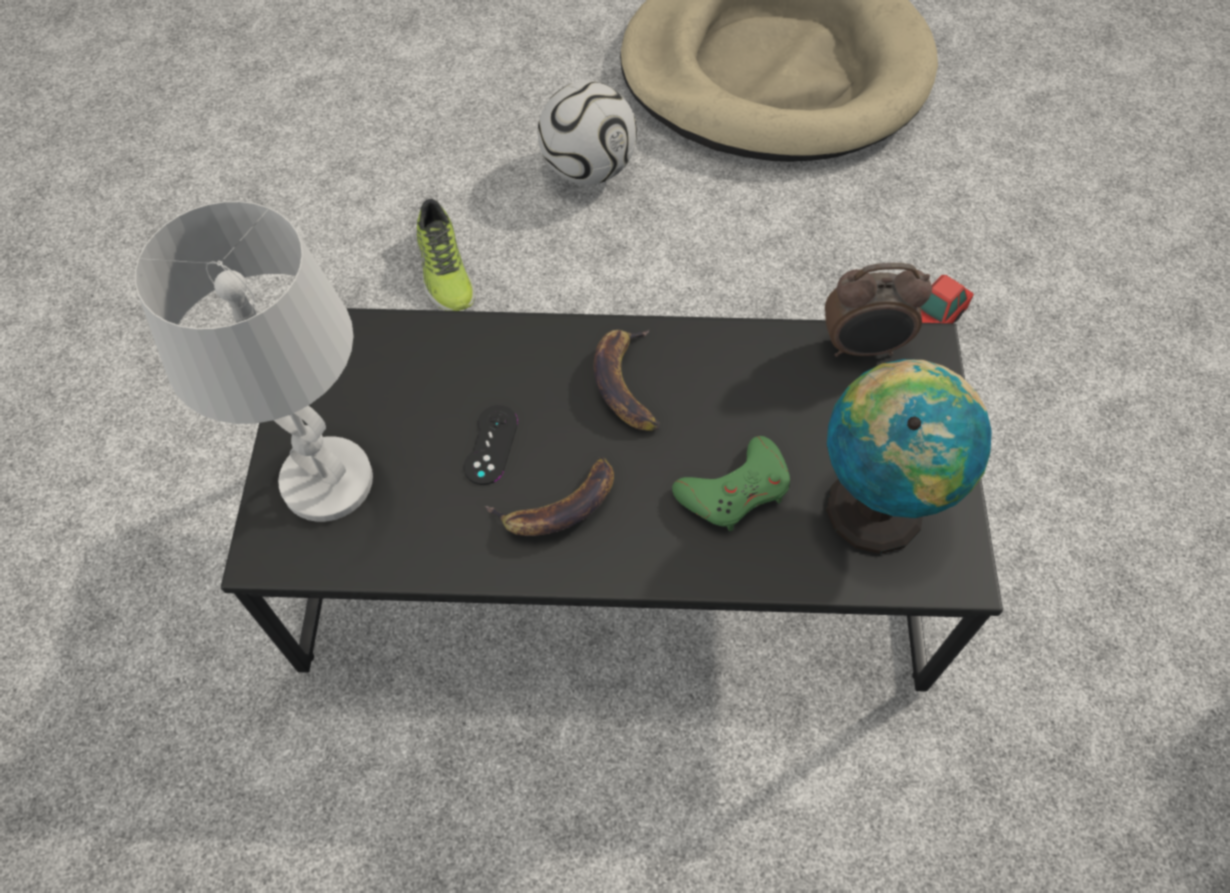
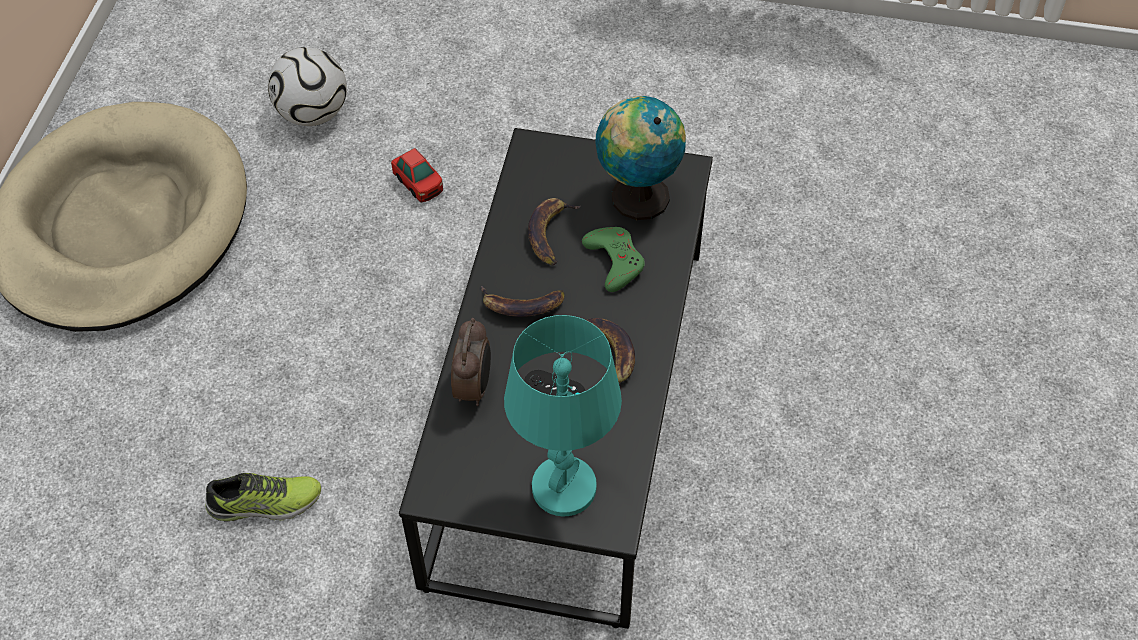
camera: 80 degrees left, 5 degrees down
(328, 480) = (564, 487): white table lamp -> turquoise table lamp
(588, 170) = (186, 379): football -> football (313, 113)
(766, 398) = (550, 233): none -> banana
(863, 348) = (522, 177): alarm clock -> alarm clock (474, 387)

